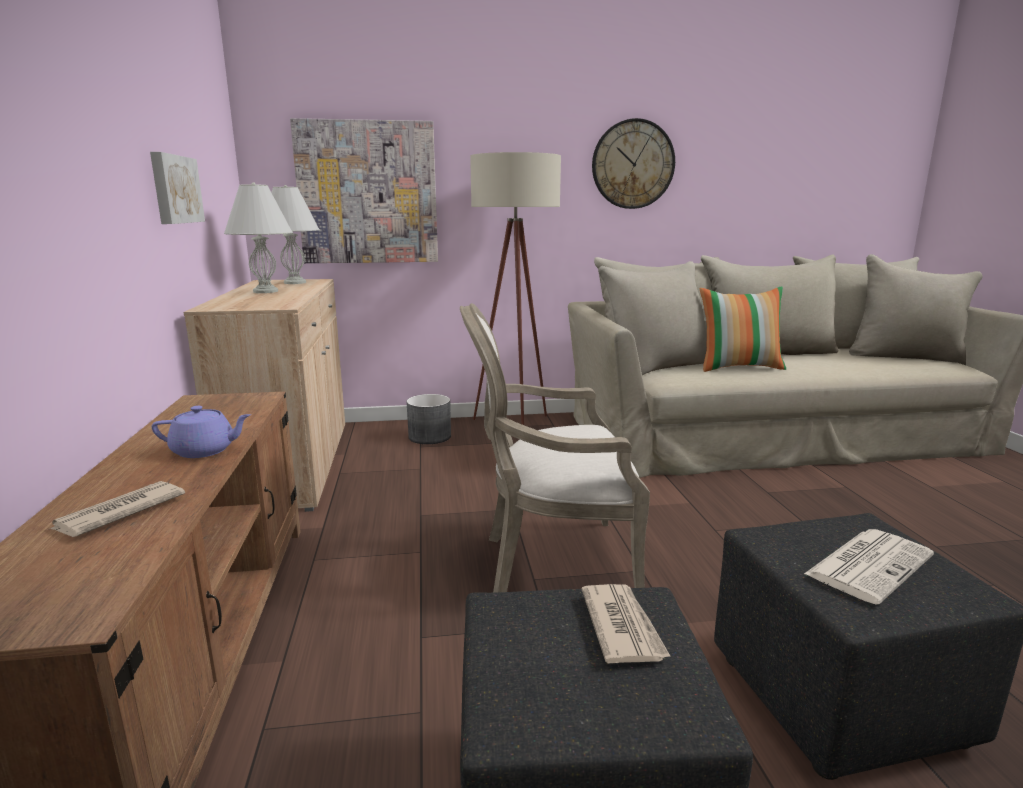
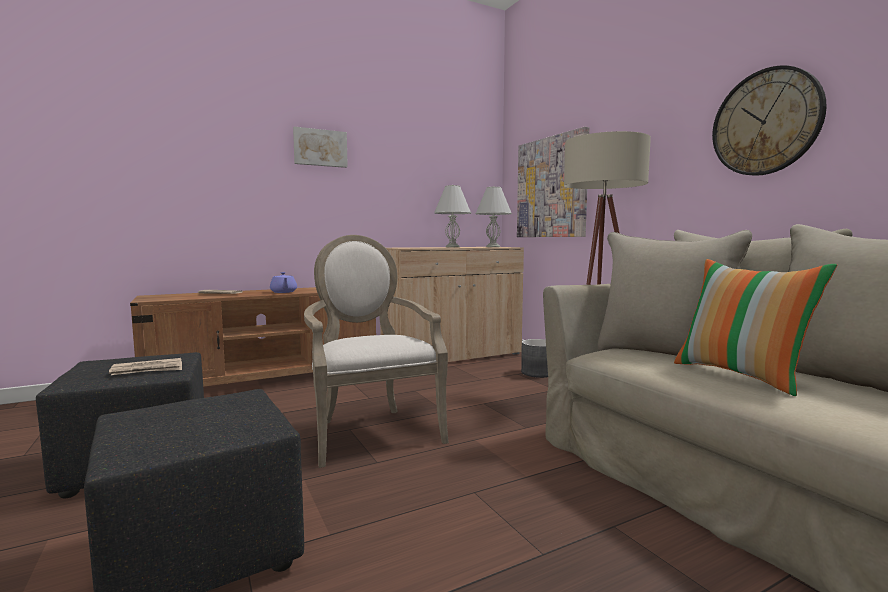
camera: 70 degrees right, 10 degrees down
(174, 189) = (398, 189): picture -> picture (320, 148)
(869, 564) = (187, 420): newspaper -> none

